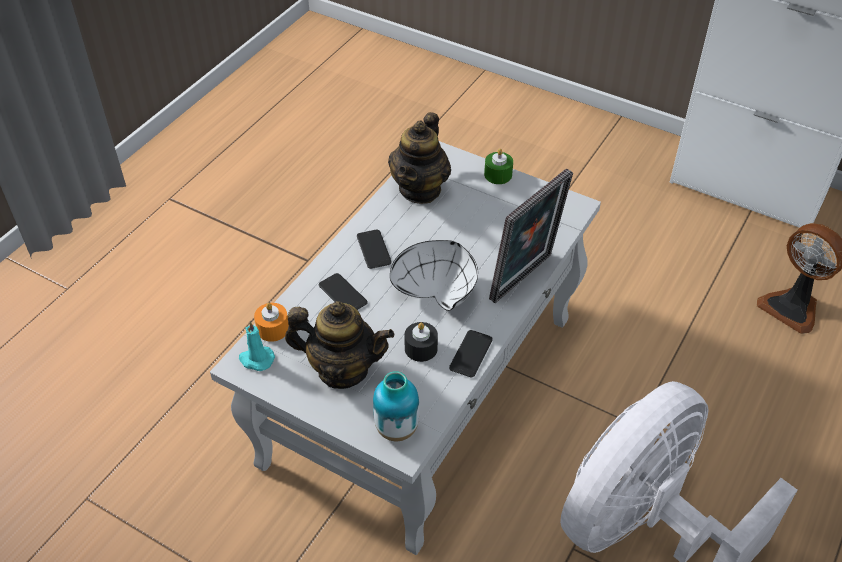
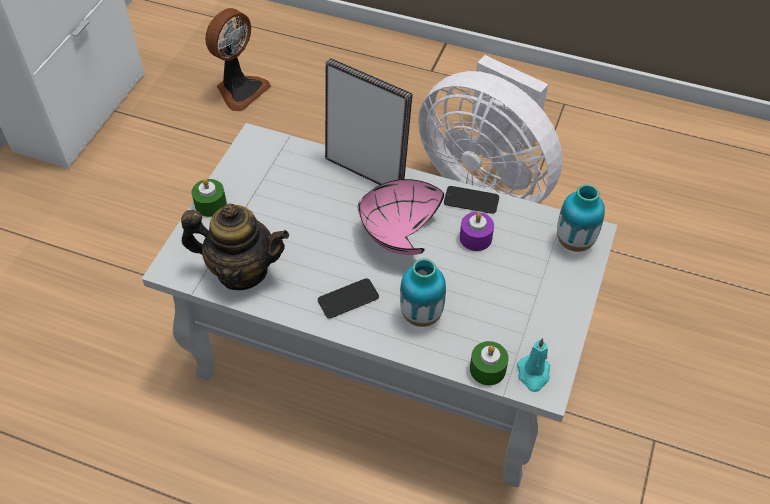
camera: 100 degrees left, 5 degrees up
(273, 329) = (487, 369): orange candle -> green candle
(342, 294) = (421, 315): phone -> vase
(342, 369) = (521, 295): teapot -> none
(421, 348) = (475, 238): black candle -> purple candle
(437, 290) = (396, 235): white bowl -> pink bowl

